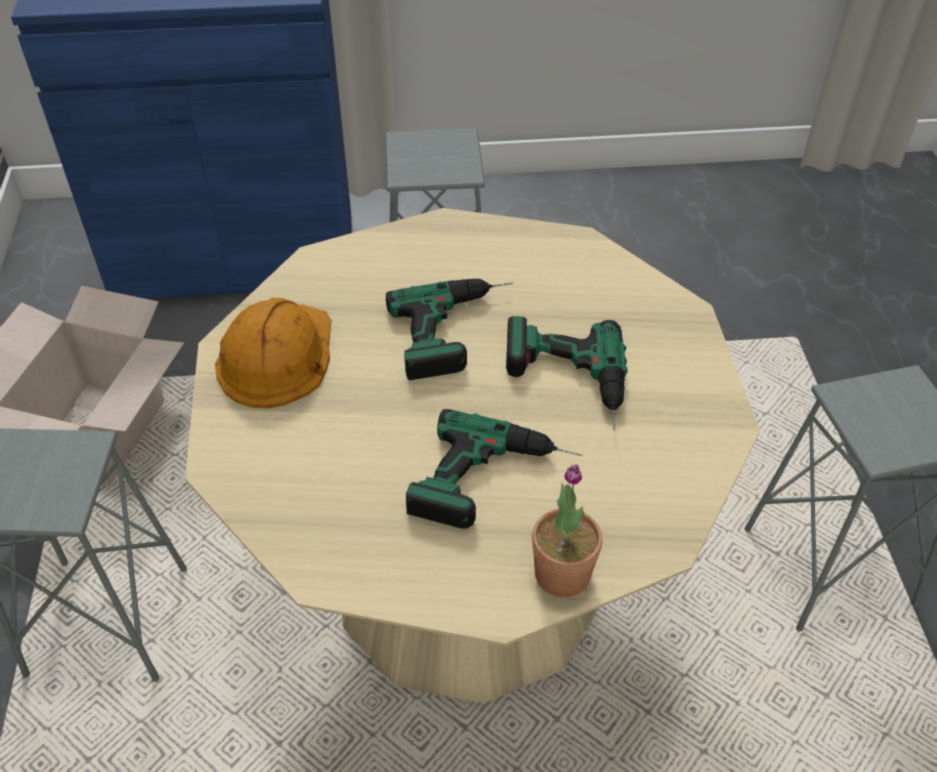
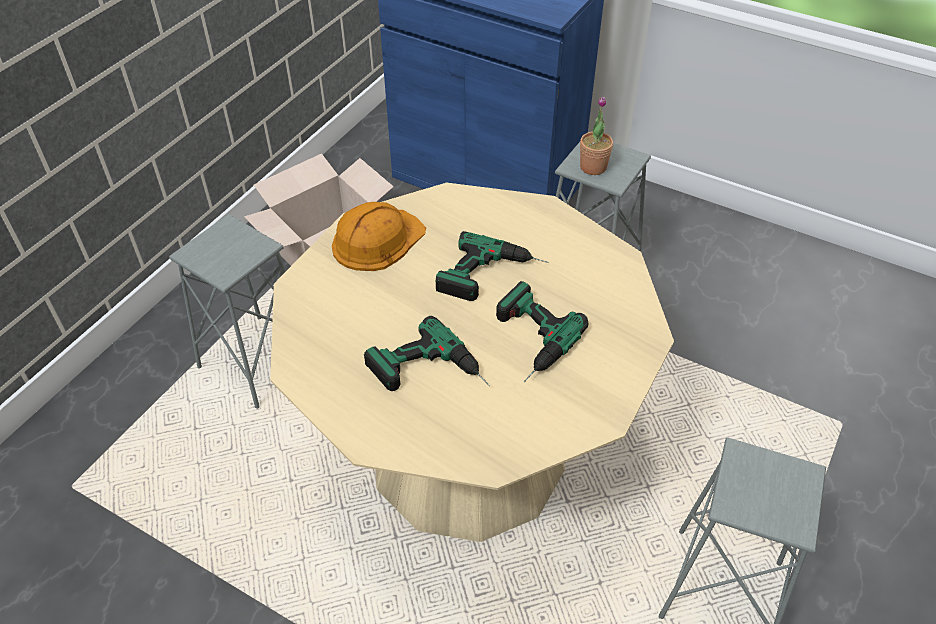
camera: 35 degrees right, 0 degrees up
(562, 574) = (419, 446): potted plant -> potted plant (593, 167)

